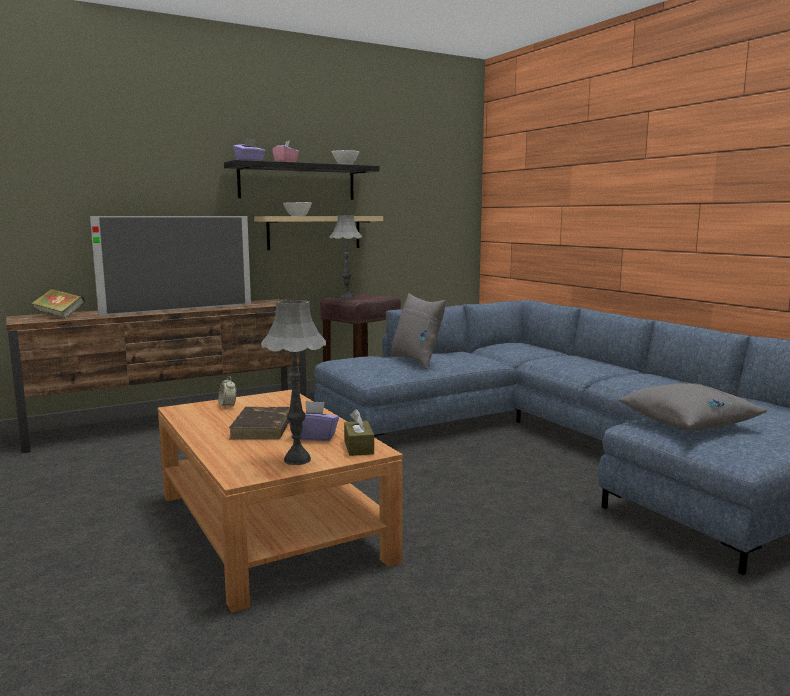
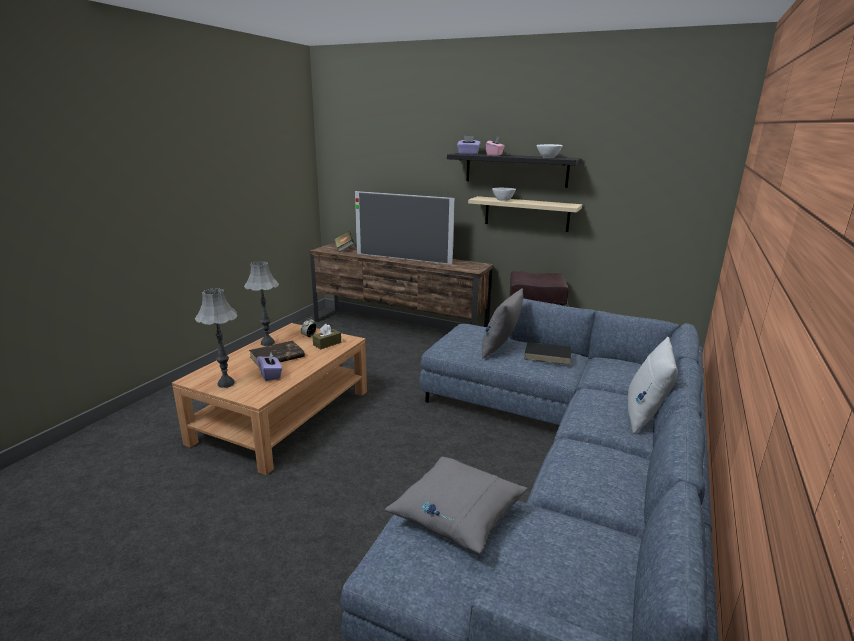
camera: 55 degrees right, 10 degrees up
(347, 299) = (521, 277): grey table lamp -> grey table lamp (267, 343)
(358, 447) = (261, 392): brown tissue box -> brown tissue box (327, 344)
(458, 354) = (548, 355): none -> black book
(591, 359) = (644, 416): none -> grey pillow

